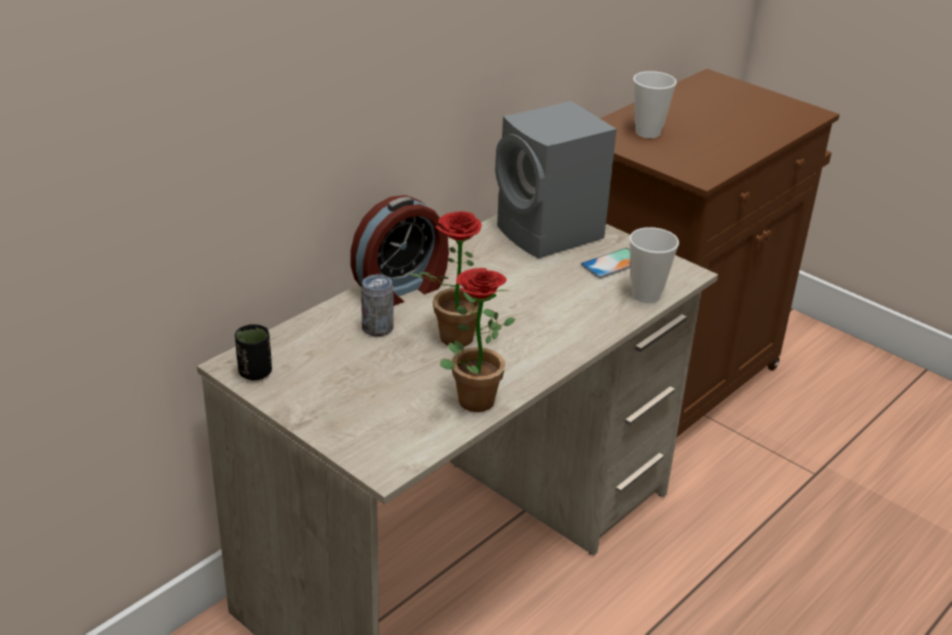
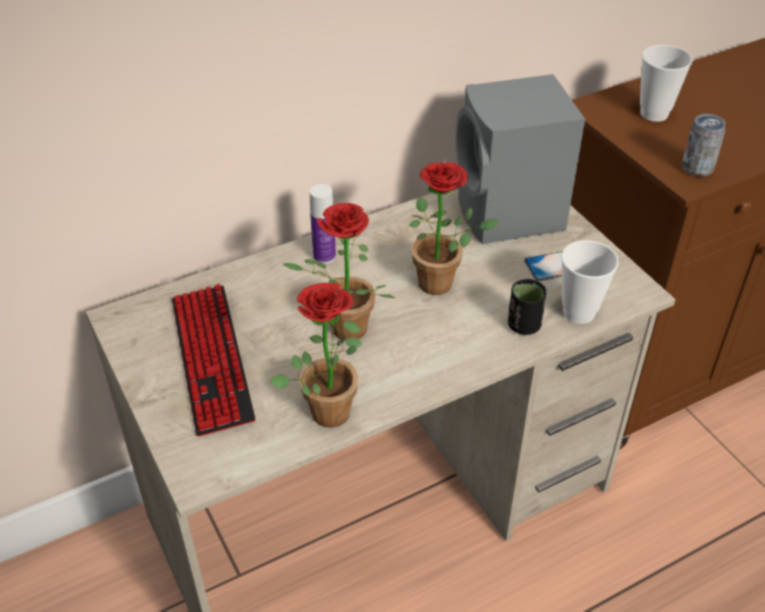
camera: 20 degrees right, 10 degrees up
(255, 373) = (133, 331): black cup -> black cup (523, 325)
(344, 381) = (211, 359): none -> keyboard
(377, 328) = (275, 301): can -> can (697, 168)
(402, 288) = (324, 256): alarm clock -> bottle
(520, 292) = (443, 283): none -> potted plant

